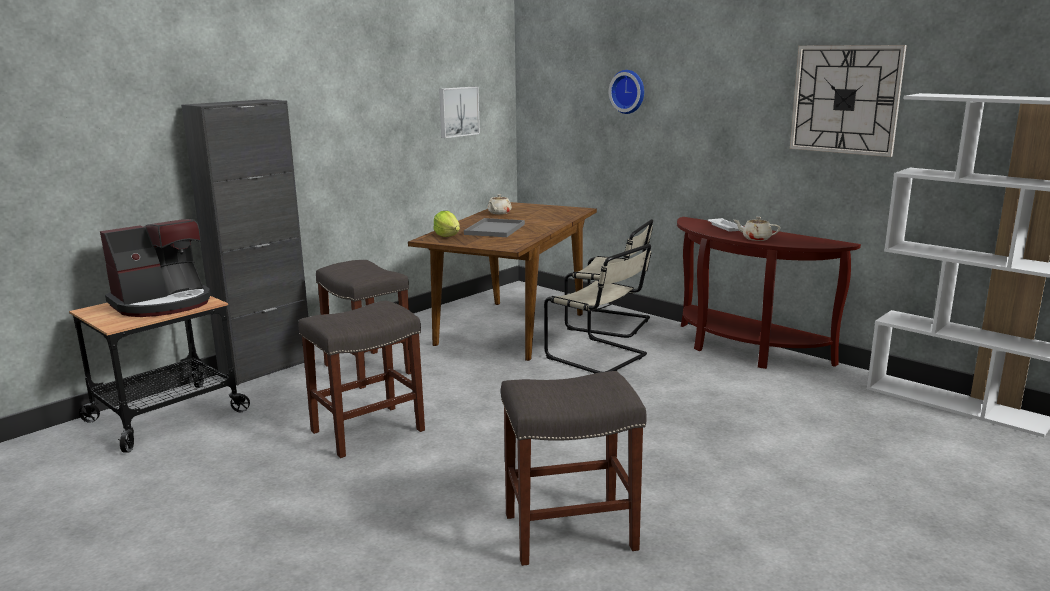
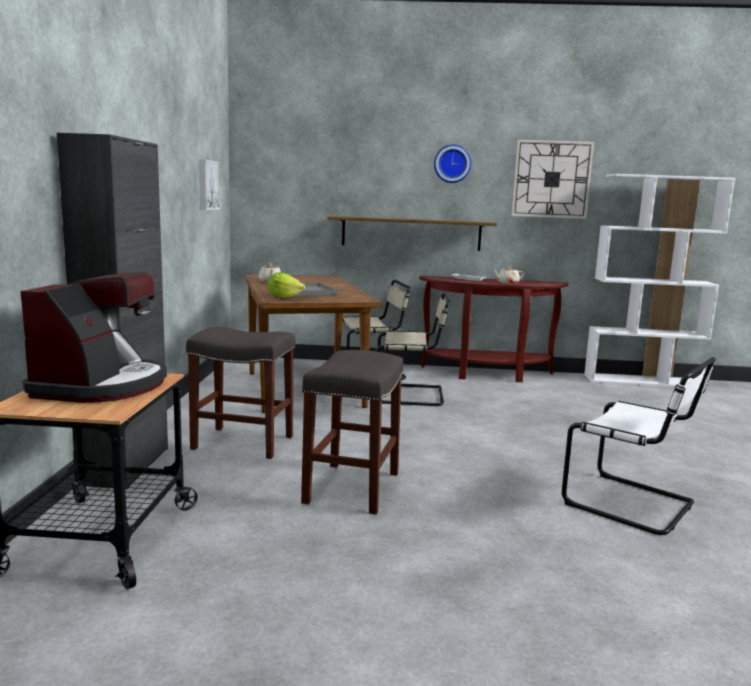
camera: 40 degrees left, 5 degrees down
(568, 532) = (633, 504): grey stool -> white chair
(628, 91) = (362, 173): wall clock -> wall clock (452, 164)
(677, 164) = (411, 233): none -> shelf

